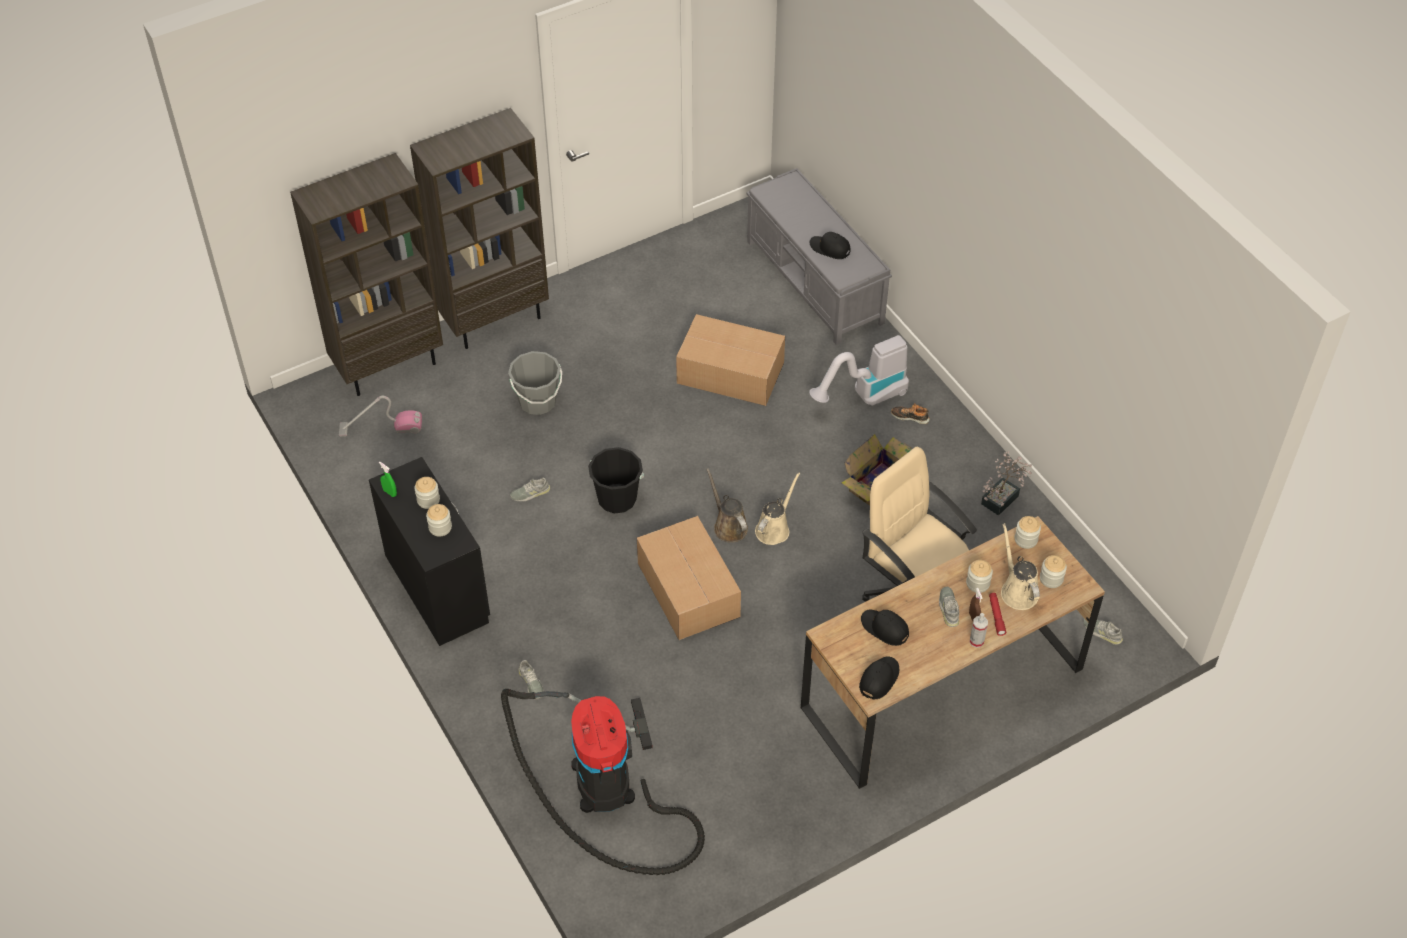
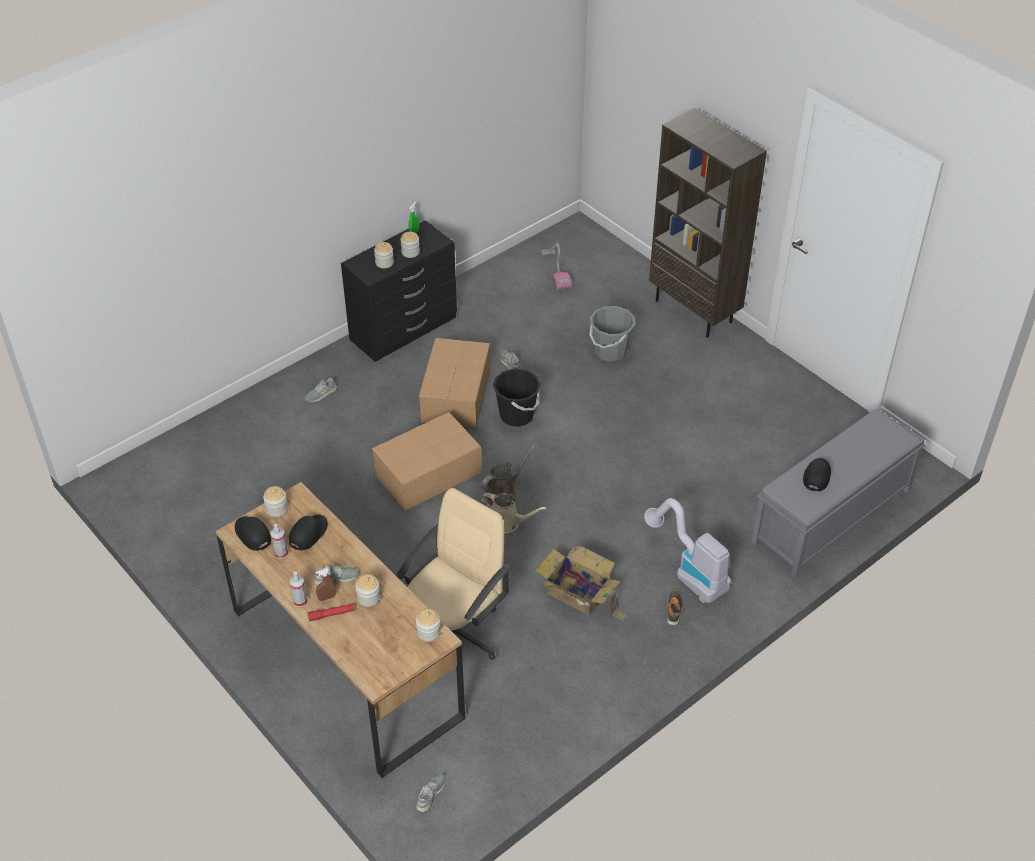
camera: 80 degrees right, 5 degrees down
(388, 365) = (622, 262): brown bookcase -> none
(607, 789) = (226, 452): vacuum cleaner -> none
(729, 372) = (687, 468): cardboard box -> cardboard box (457, 394)
(879, 679) = (252, 535): black cap -> black cap turned 150 degrees counterclockwise
(909, 654) = (281, 553): none -> spray bottle
(1003, 497) = (588, 696): potted plant -> none
(1017, 590) = (364, 629): beige watering can -> none
(1051, 579) = (382, 655): jar -> jar (277, 509)

